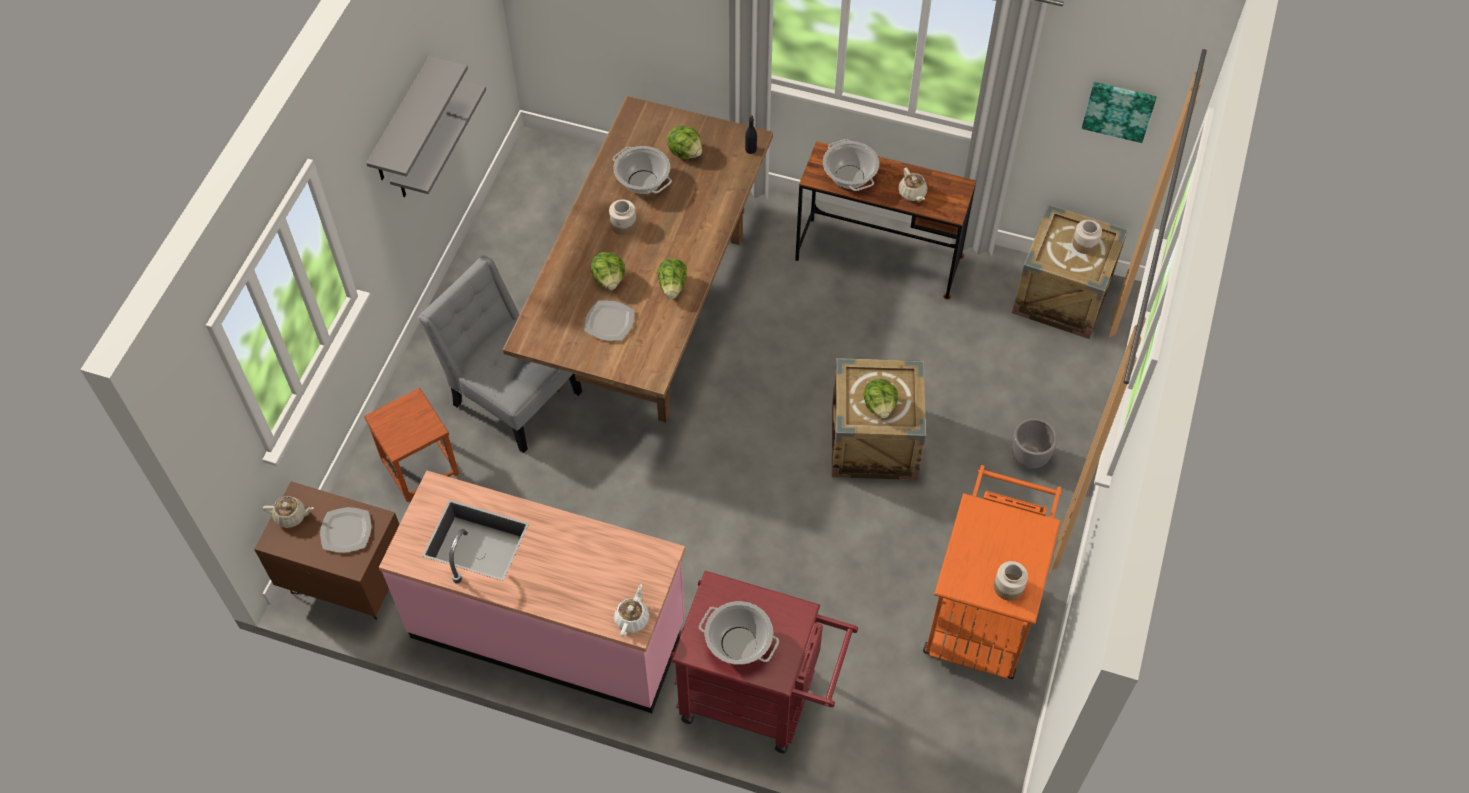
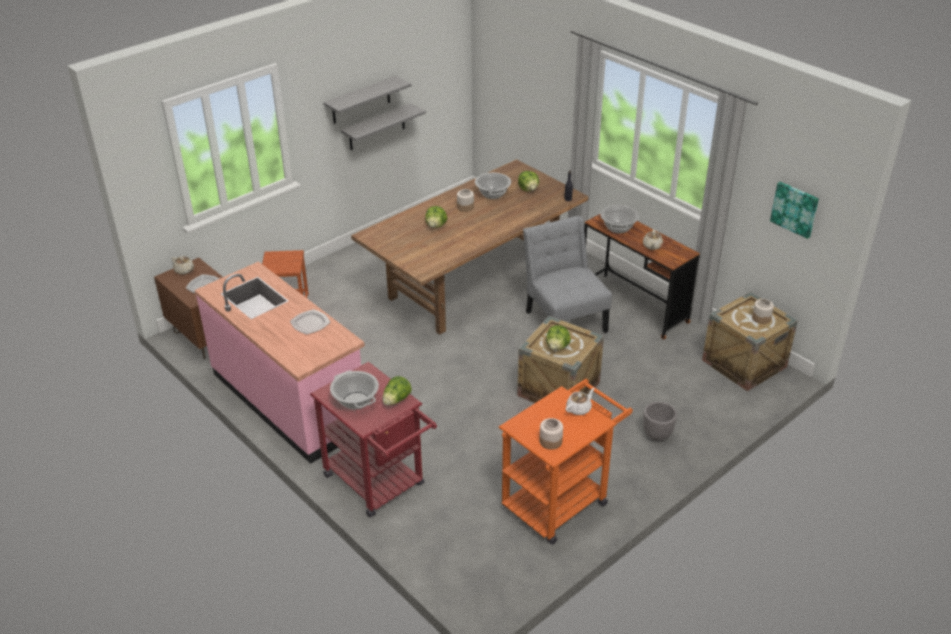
camera: 30 degrees right, 20 degrees down
(512, 394) = (365, 292): grey chair -> grey chair (564, 319)
(609, 322) = (419, 242): plate -> plate (309, 323)
(632, 618) = (303, 361): white teapot -> white teapot (579, 409)
(672, 286) = (469, 240): lettuce -> lettuce (396, 400)

